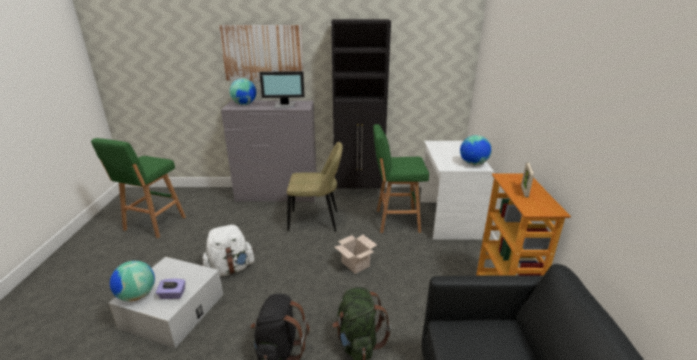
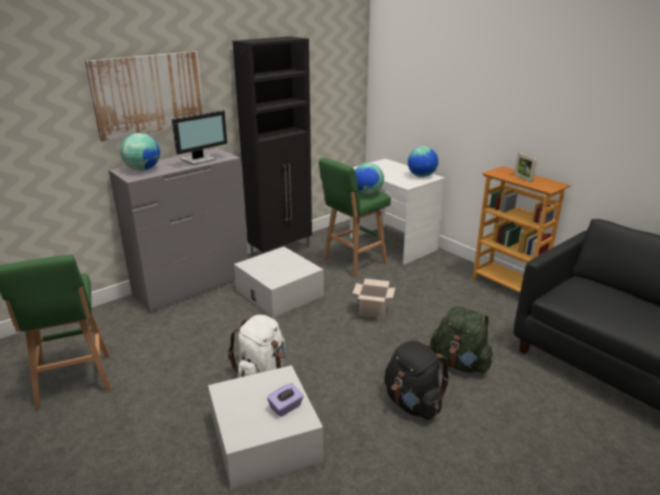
camera: 40 degrees left, 0 degrees up
(137, 295) = (248, 430): globe -> globe (367, 193)
(316, 221) = (279, 292): beige chair -> white storage box

